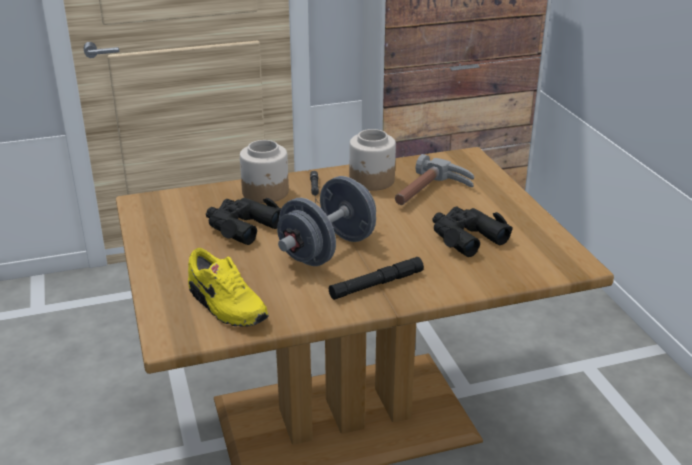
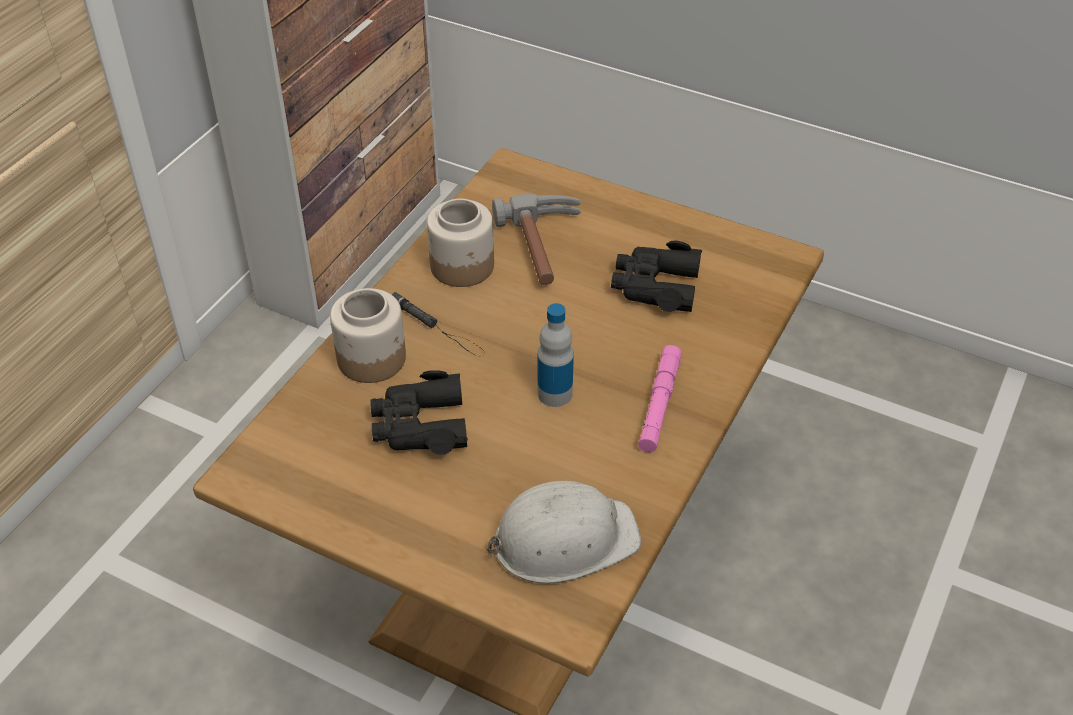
camera: 45 degrees left, 15 degrees up
(225, 306) = (563, 539): yellow shoe -> white hard hat
(328, 250) = (555, 393): grey dumbbell -> bottle
(376, 284) = (659, 404): black flashlight -> pink flashlight

